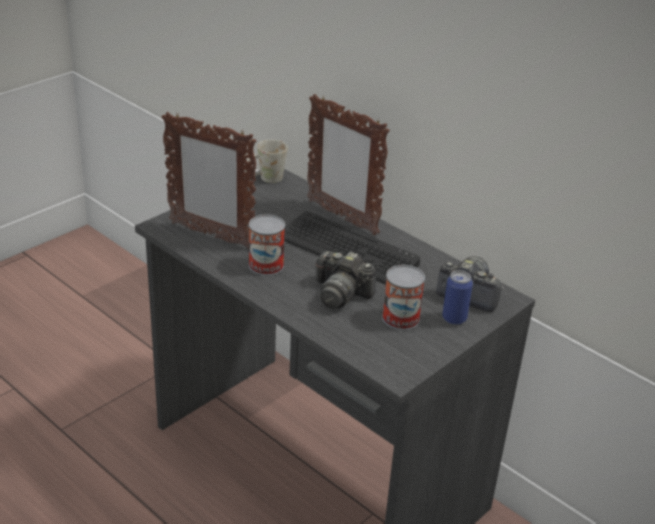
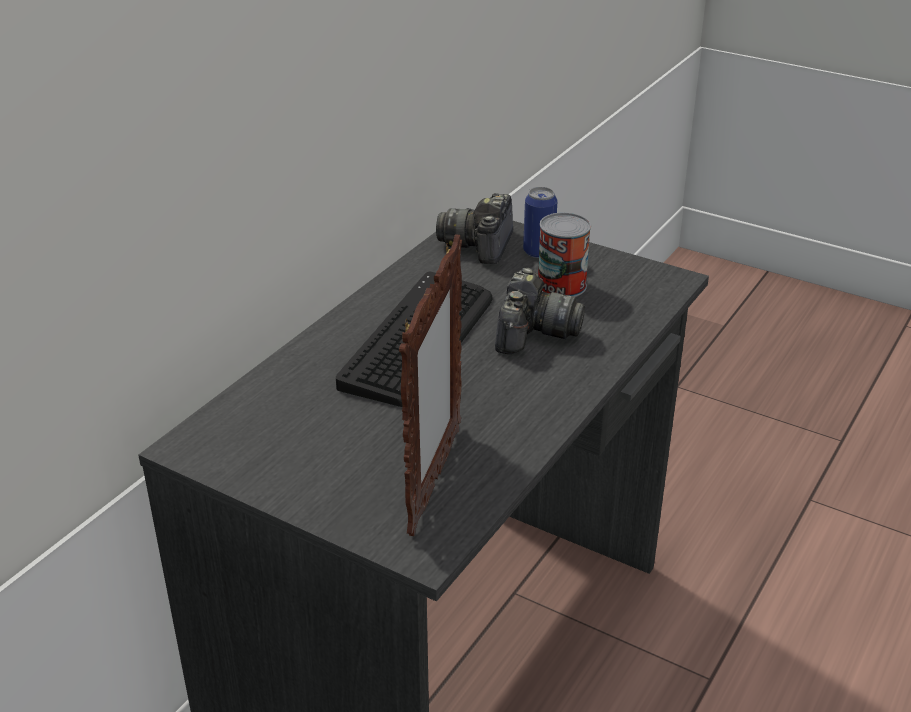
camera: 100 degrees left, 0 degrees up
(265, 179) = (209, 454): white mug -> none
(266, 265) = (497, 406): can -> none
(341, 217) = (323, 355): picture frame -> none

